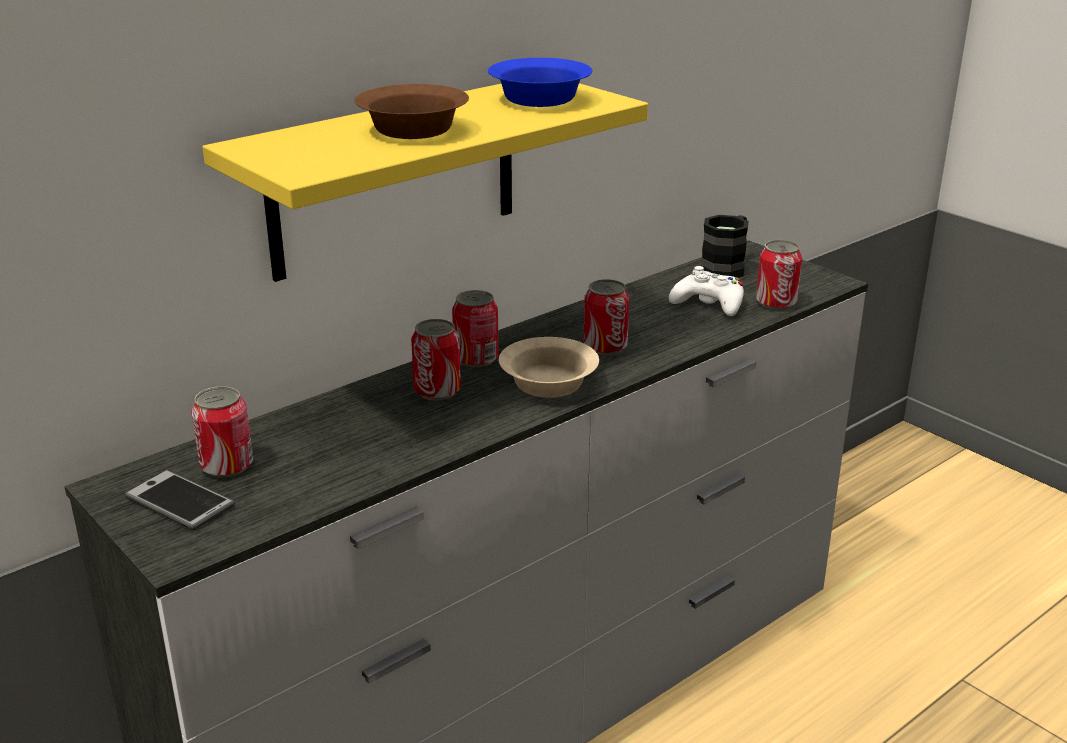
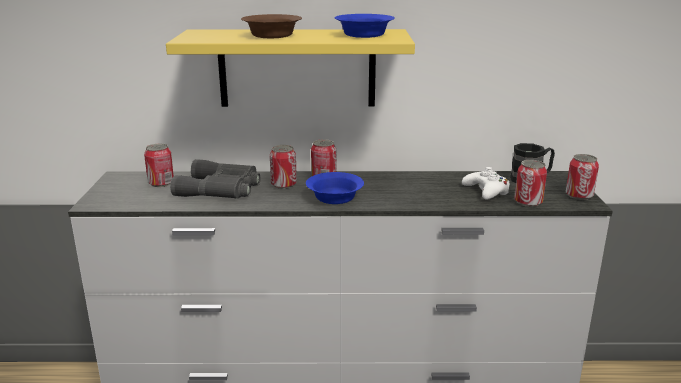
camera: 40 degrees right, 5 degrees down
(180, 502) = (125, 188): phone -> none
(354, 436) = (221, 189): none -> grey binoculars
(546, 385) = (333, 198): beige bowl -> blue bowl
(605, 347) = (392, 192): can -> can (579, 195)

